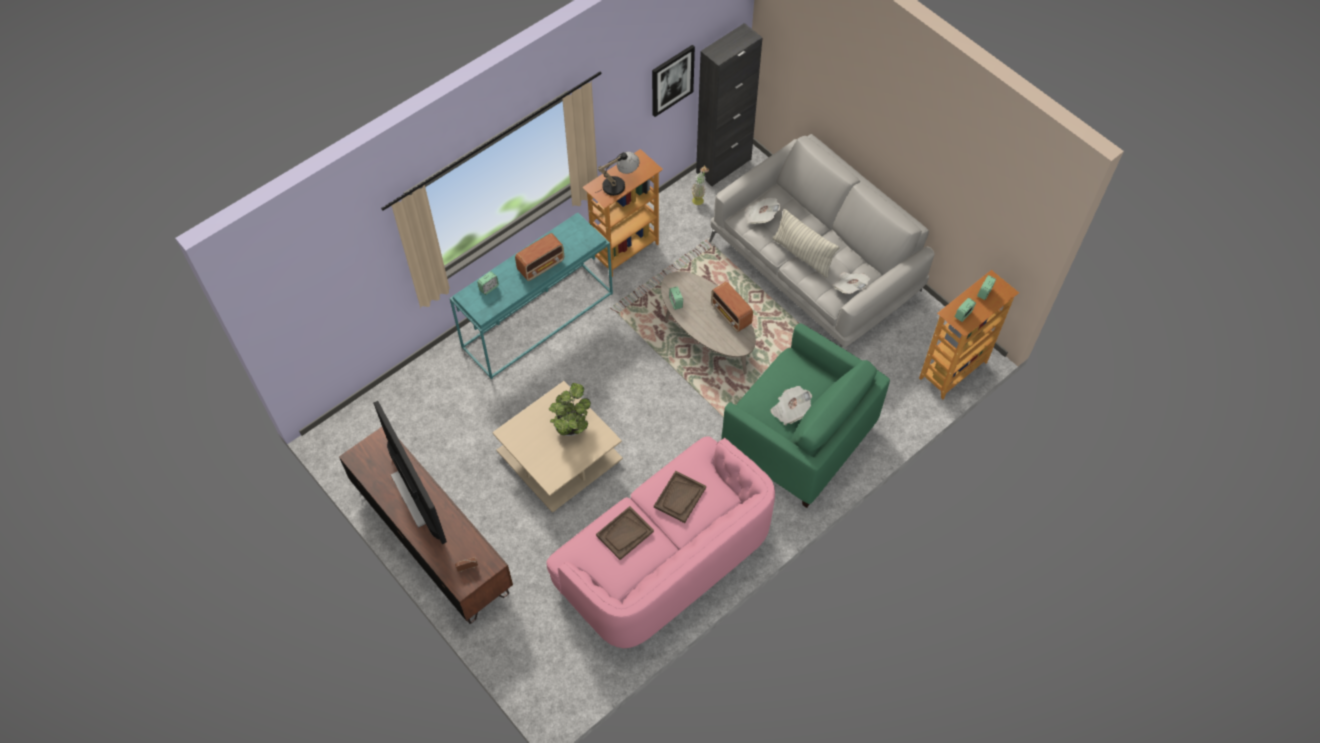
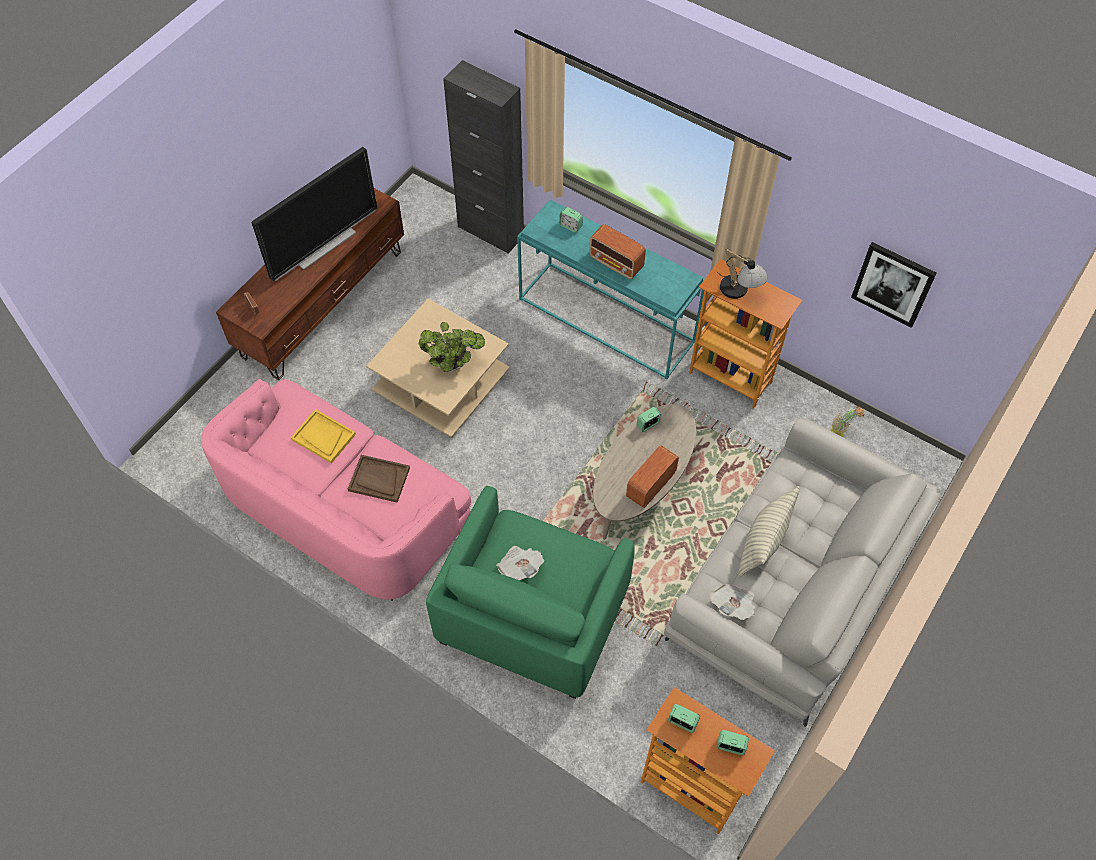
camera: 75 degrees right, 0 degrees up
(624, 534) = (323, 437): brown tray -> yellow tray
(723, 166) = (903, 449): black cabinet -> black cabinet (490, 231)
(760, 216) = (803, 481): newspaper -> none

